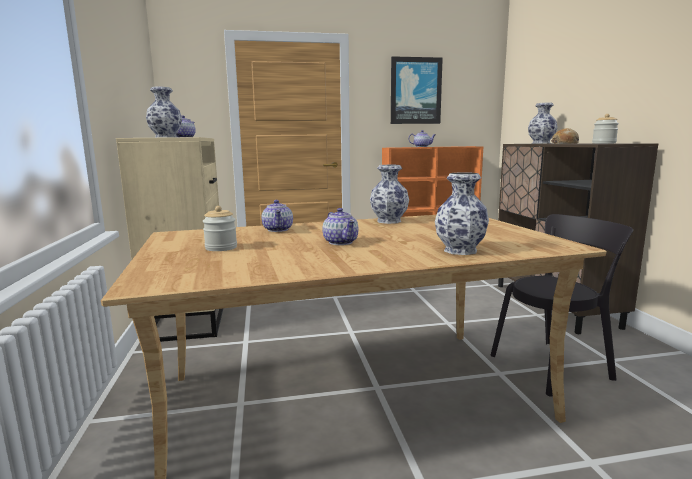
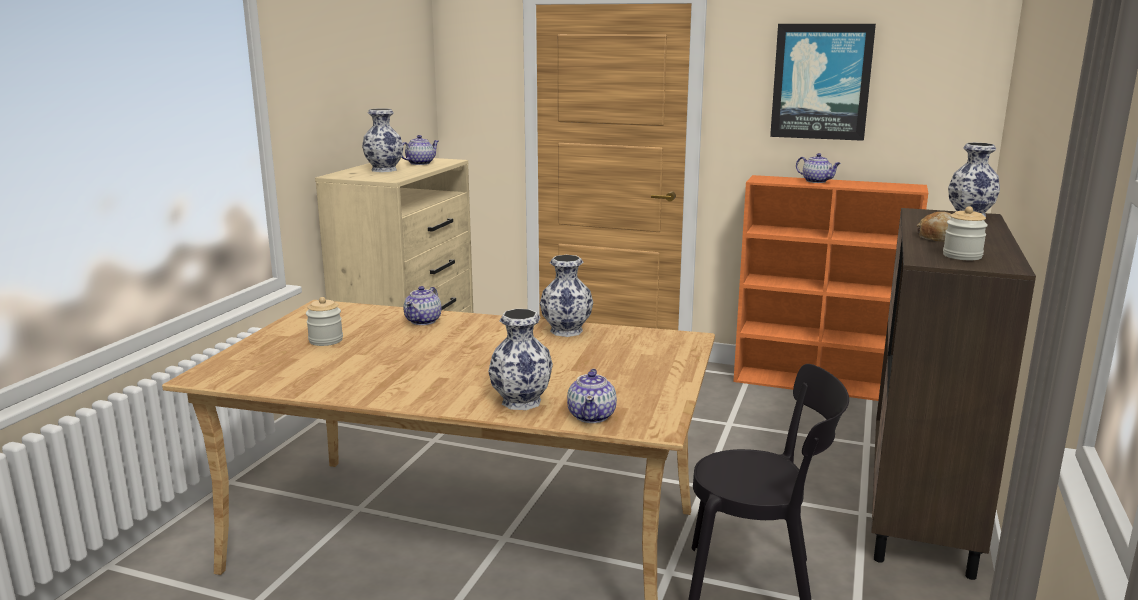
camera: 30 degrees right, 5 degrees up
(341, 242) = (439, 358): teapot -> teapot (592, 416)

